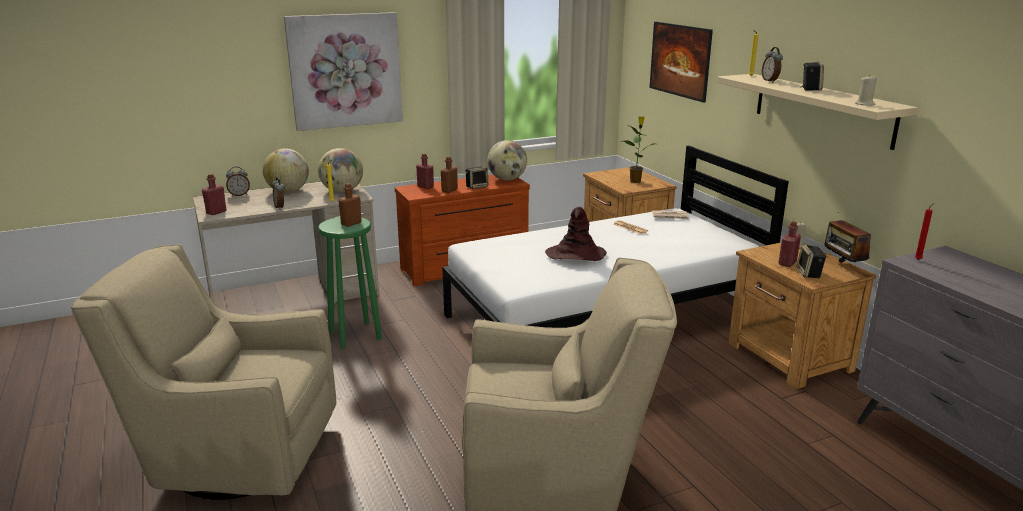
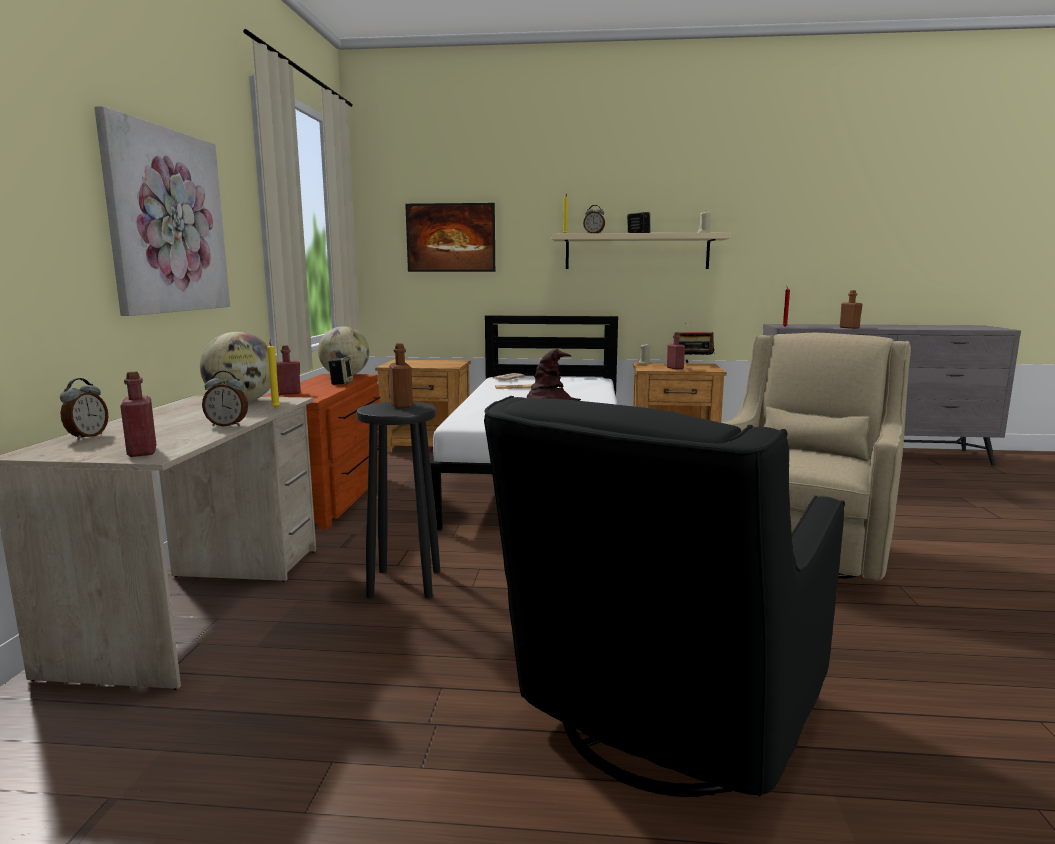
camera: 60 degrees left, 10 degrees down
(234, 457) = (661, 726): beige armchair -> black armchair
(288, 191) = (160, 418): globe -> none
(354, 335) = (404, 584): green stool -> black stool
(449, 190) = (327, 389): brown bottle -> brown bottle (849, 328)
(635, 181) = (434, 363): potted plant -> none
(809, 274) = (699, 368): speaker -> none

